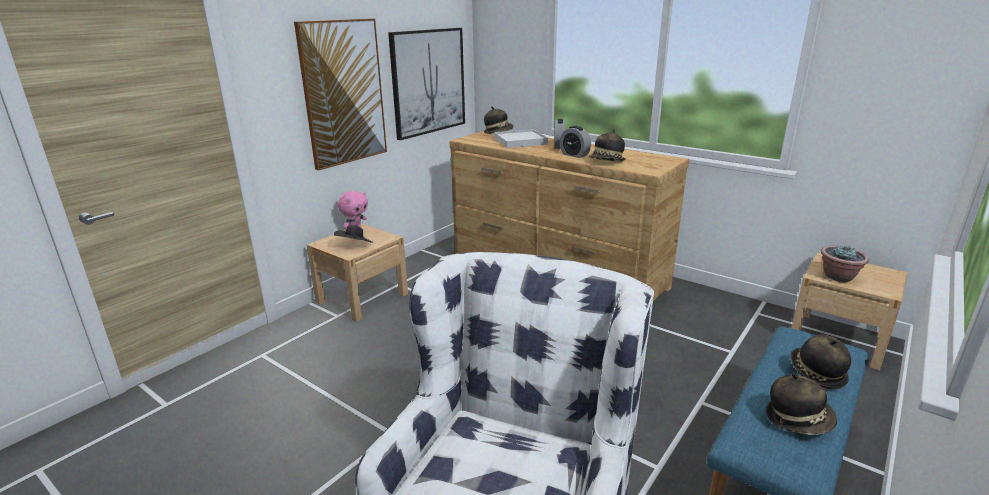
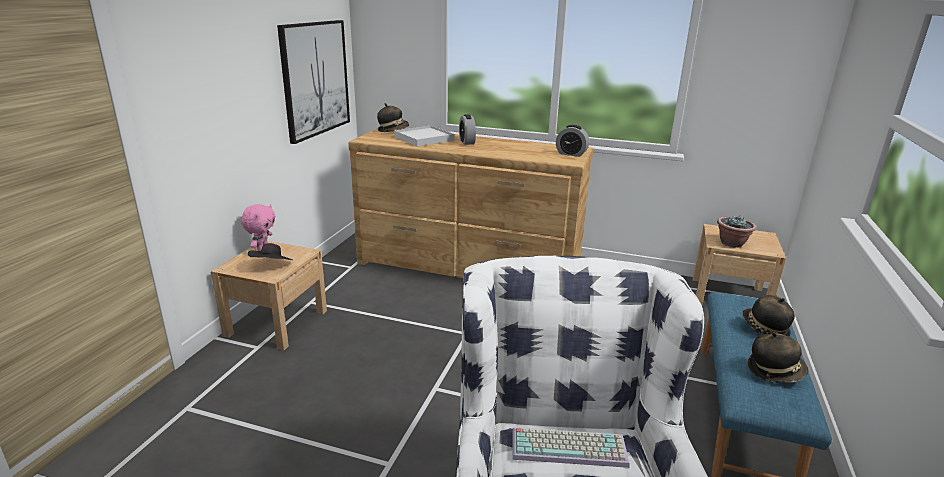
camera: 20 degrees left, 0 degrees up
(343, 93) = (238, 94): picture -> none
(510, 445) = (570, 447): none -> keyboard
(574, 155) = (489, 150): alarm clock -> alarm clock (571, 154)
(607, 162) = (525, 155): hat -> none

